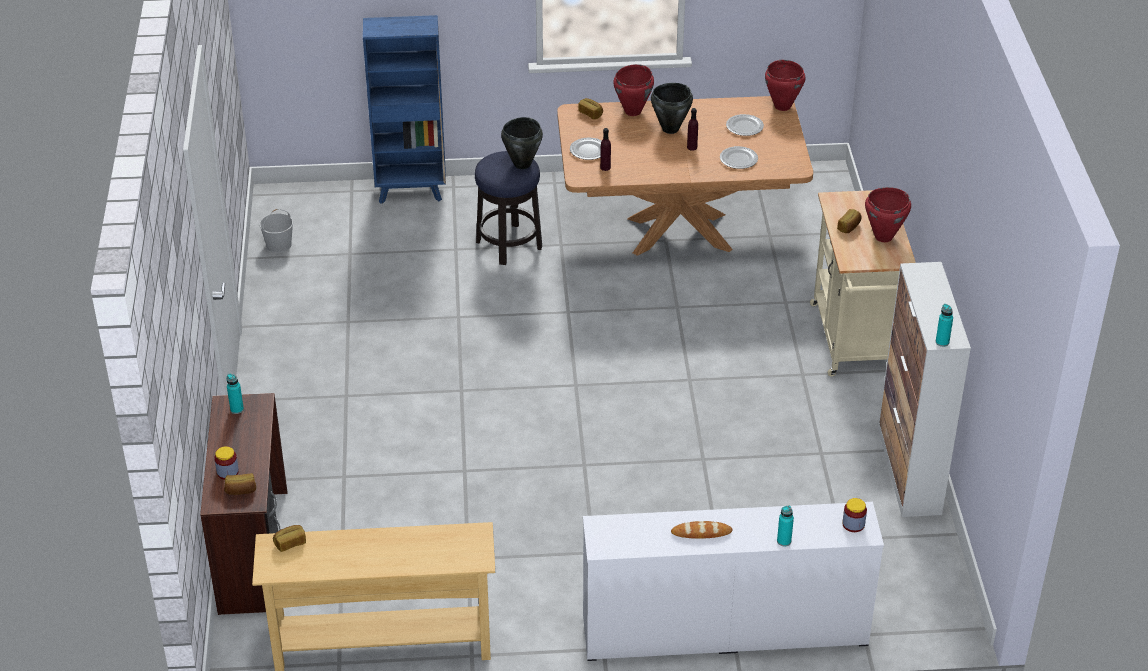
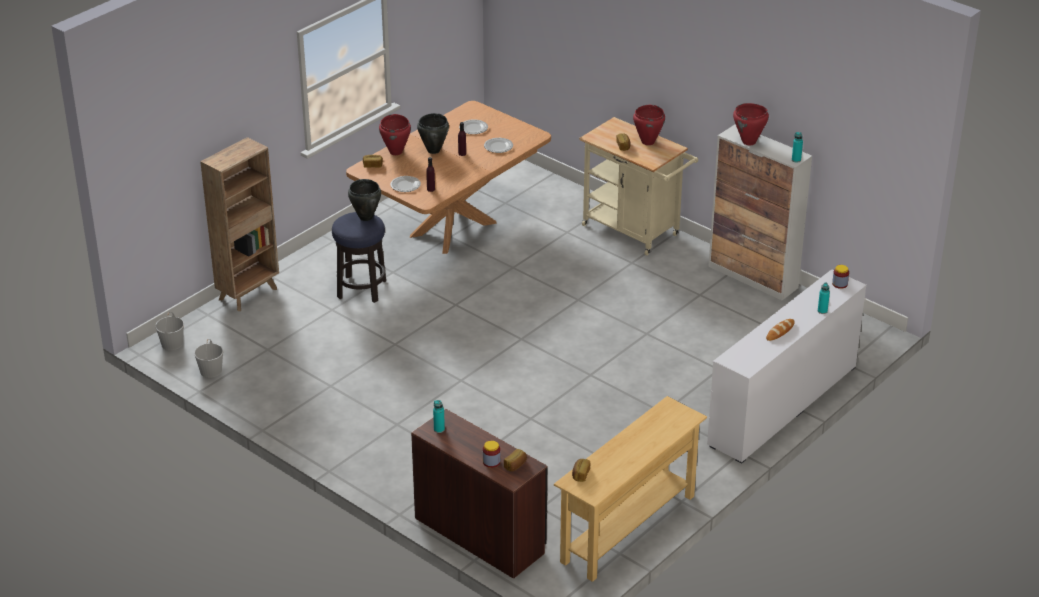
camera: 45 degrees left, 5 degrees down
(287, 200) = (172, 343): none -> white bucket
(411, 191) = (249, 293): blue bookcase -> brown bookcase
(782, 106) = (476, 107): red cooking pot -> red cooking pot (749, 142)

